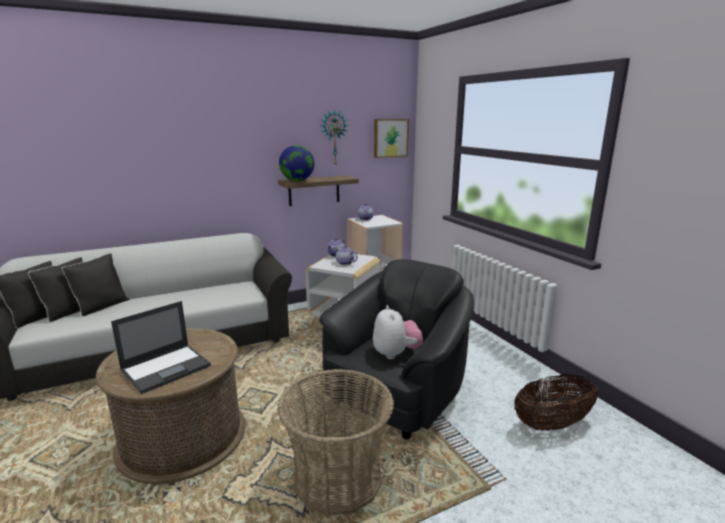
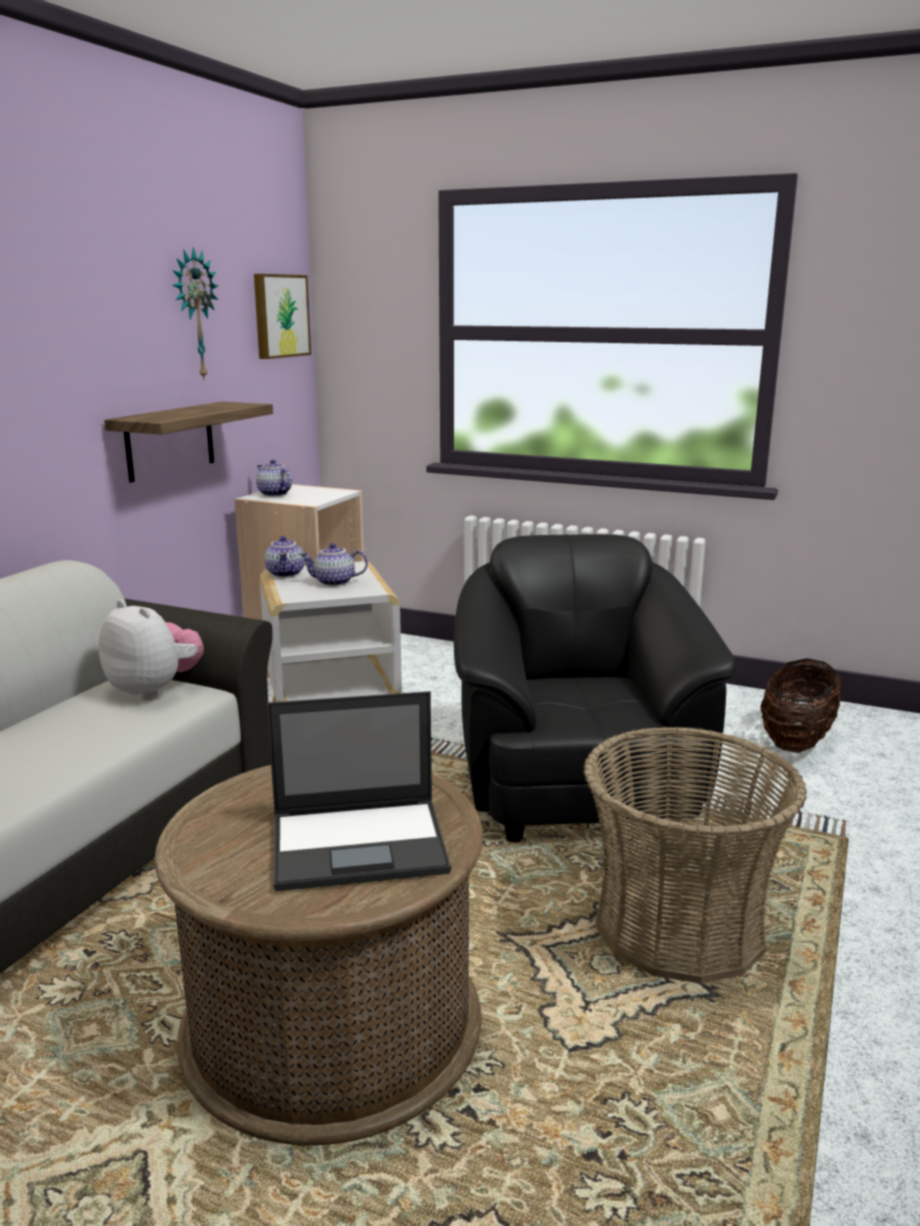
camera: 40 degrees left, 0 degrees up
(167, 368) = (361, 843): laptop -> laptop turned 75 degrees clockwise
(297, 181) = (162, 417): globe -> none
(396, 354) = (600, 702): plush toy -> plush toy (154, 690)

